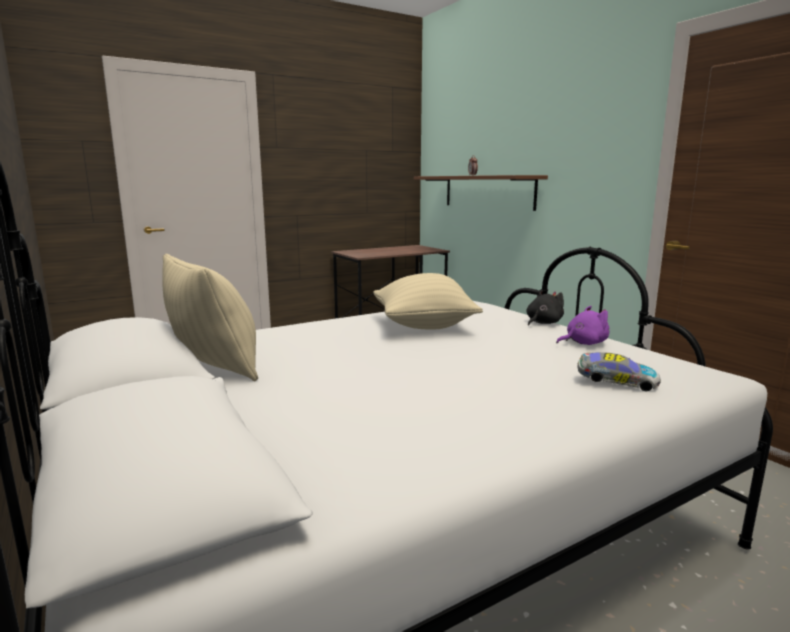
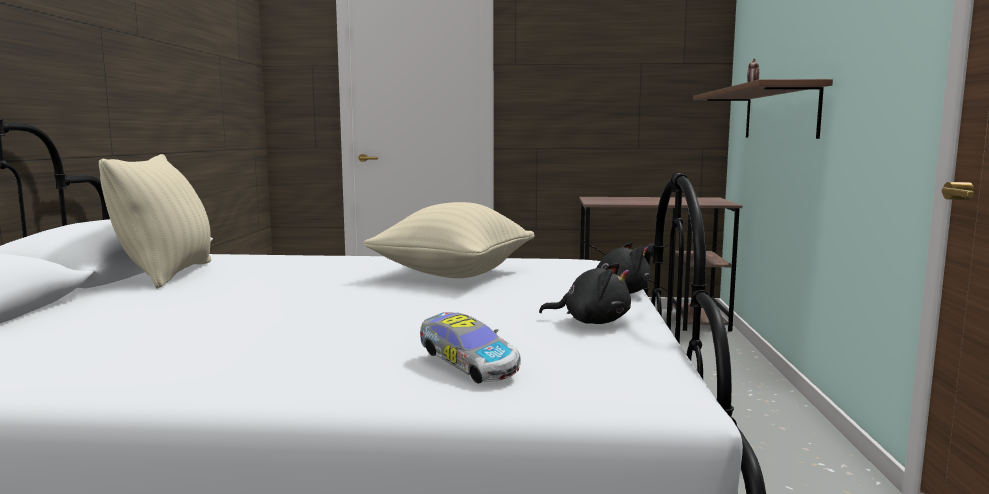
camera: 35 degrees right, 5 degrees down
(583, 343) = (591, 322): purple plush toy -> black plush toy

